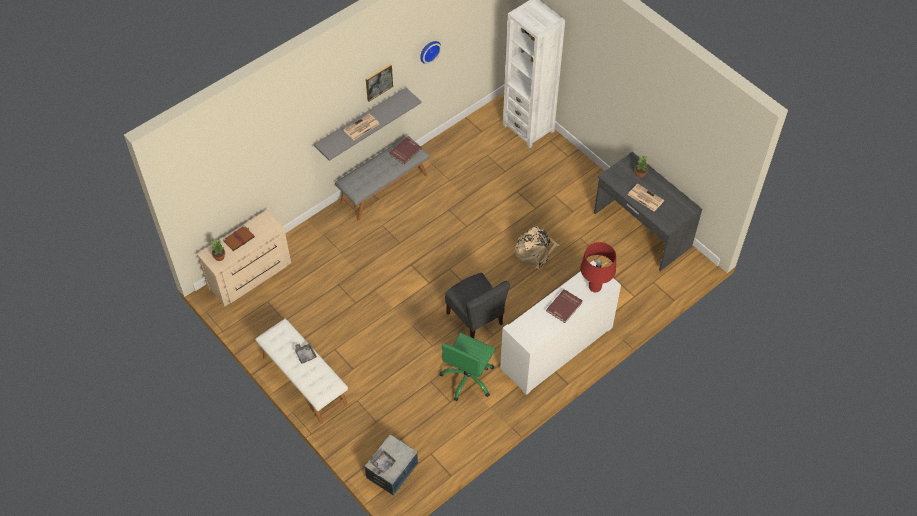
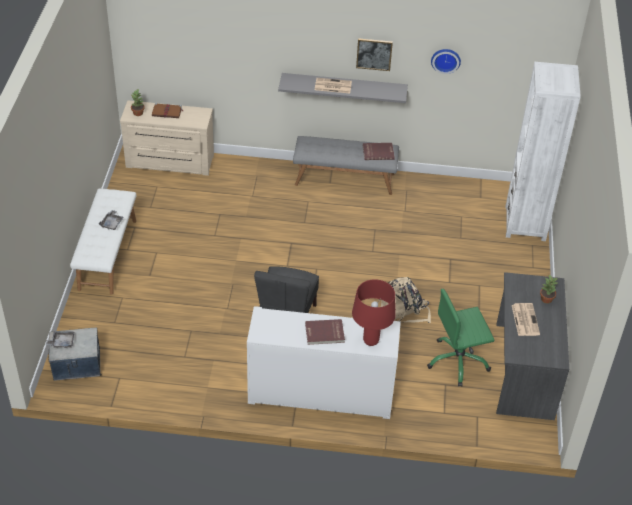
camera: 45 degrees right, 10 degrees down
(468, 378) = (220, 353): green office chair -> green office chair (458, 361)

